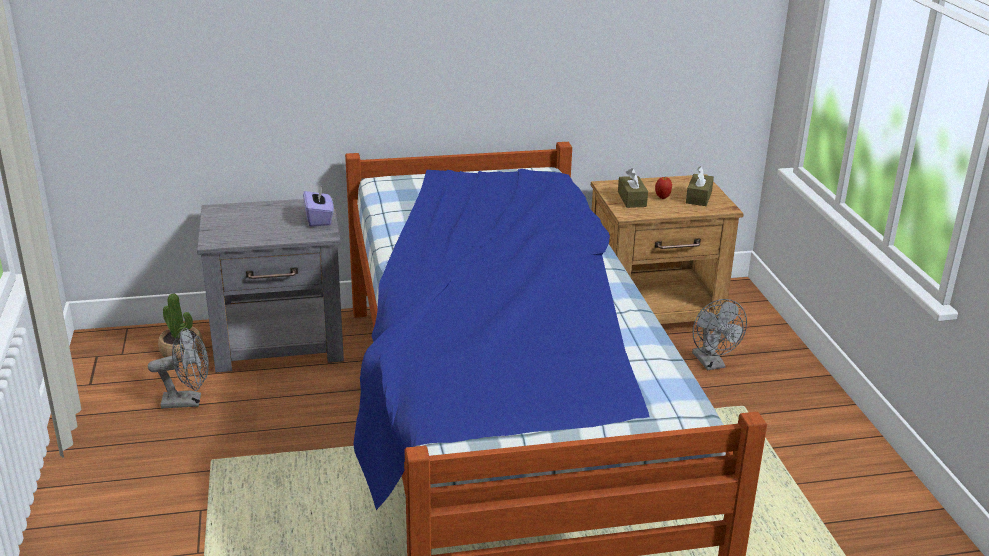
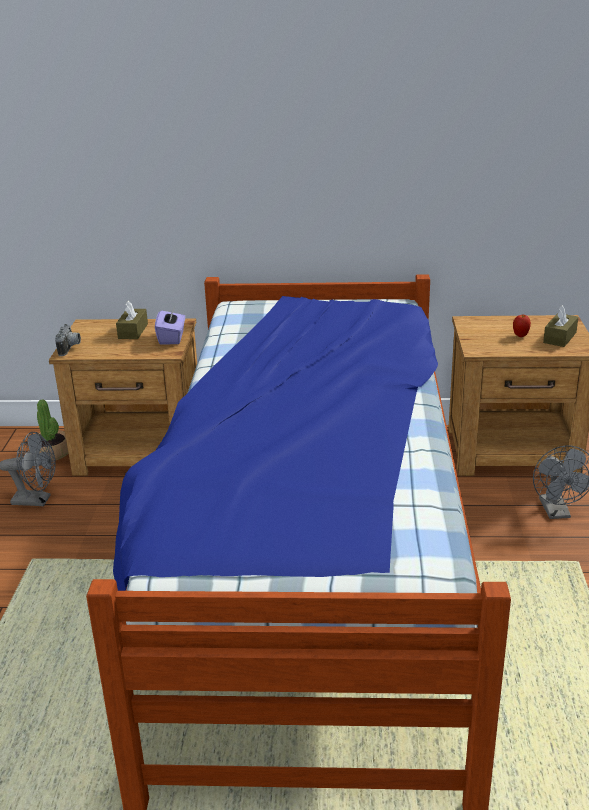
camera: 15 degrees right, 0 degrees up
(215, 237) = (70, 349): none -> camera
(281, 342) = (141, 452): grey nightstand -> brown nightstand
(632, 199) = (487, 336): brown tissue box -> brown tissue box (133, 331)

